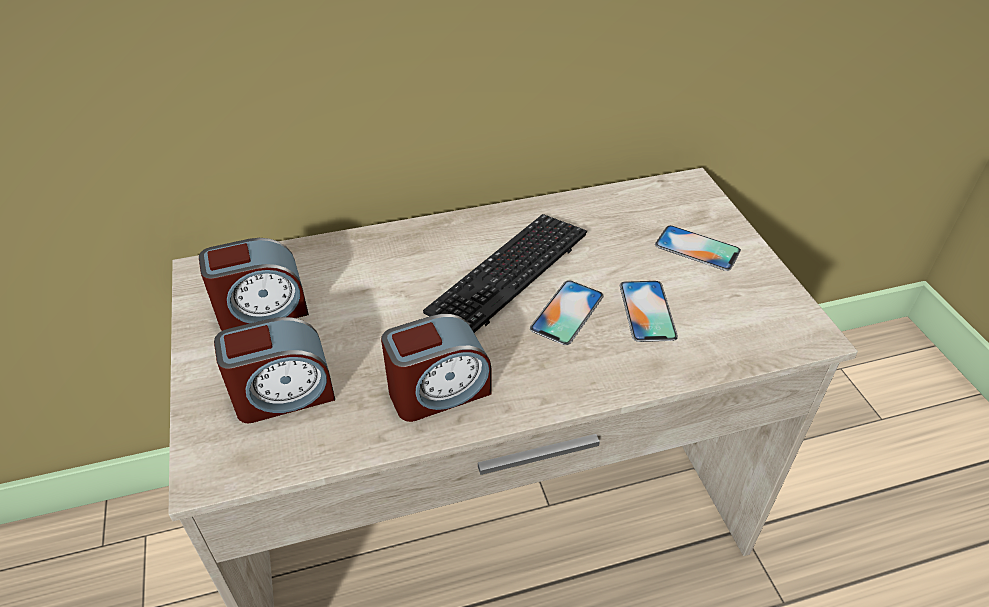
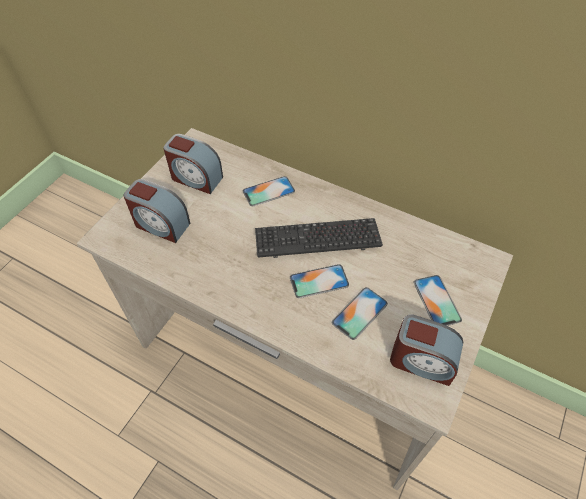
camera: 45 degrees right, 10 degrees up
(384, 264) = (268, 191): none -> phone
(438, 391) = (216, 273): alarm clock -> alarm clock (421, 361)

